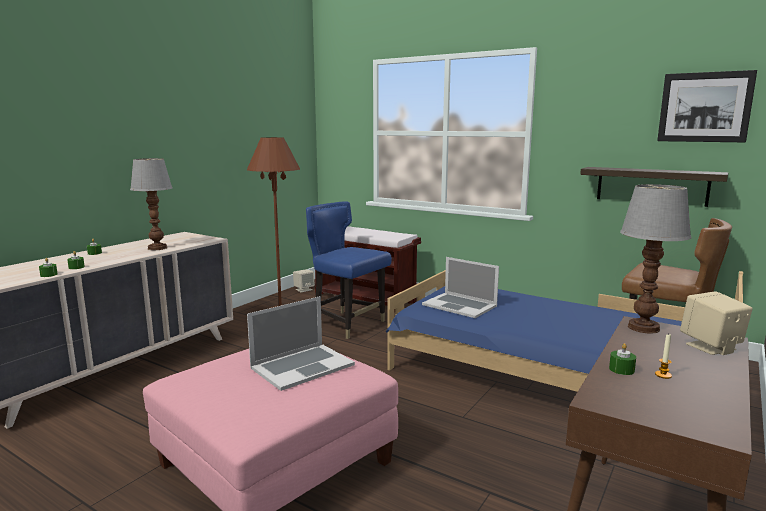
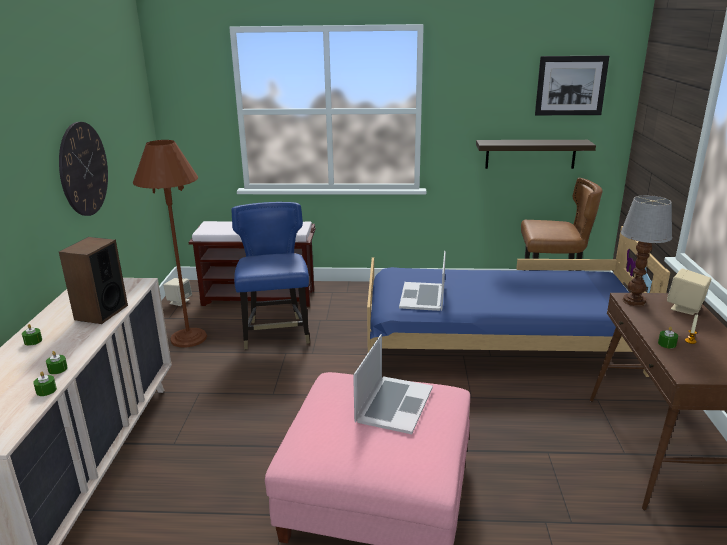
camera: 30 degrees left, 10 degrees up
(158, 248) = (101, 312): table lamp -> speaker
(213, 152) = (83, 169): none -> wall clock
(347, 324) = (276, 333): blue chair -> blue chair turned 75 degrees clockwise
(459, 305) = (423, 296): laptop -> laptop turned 90 degrees clockwise

